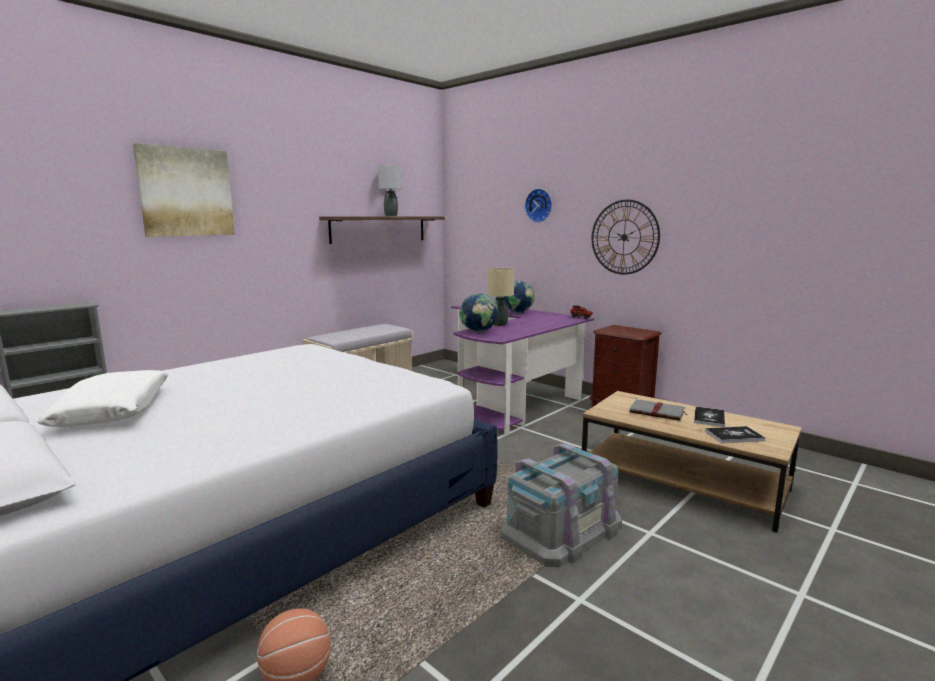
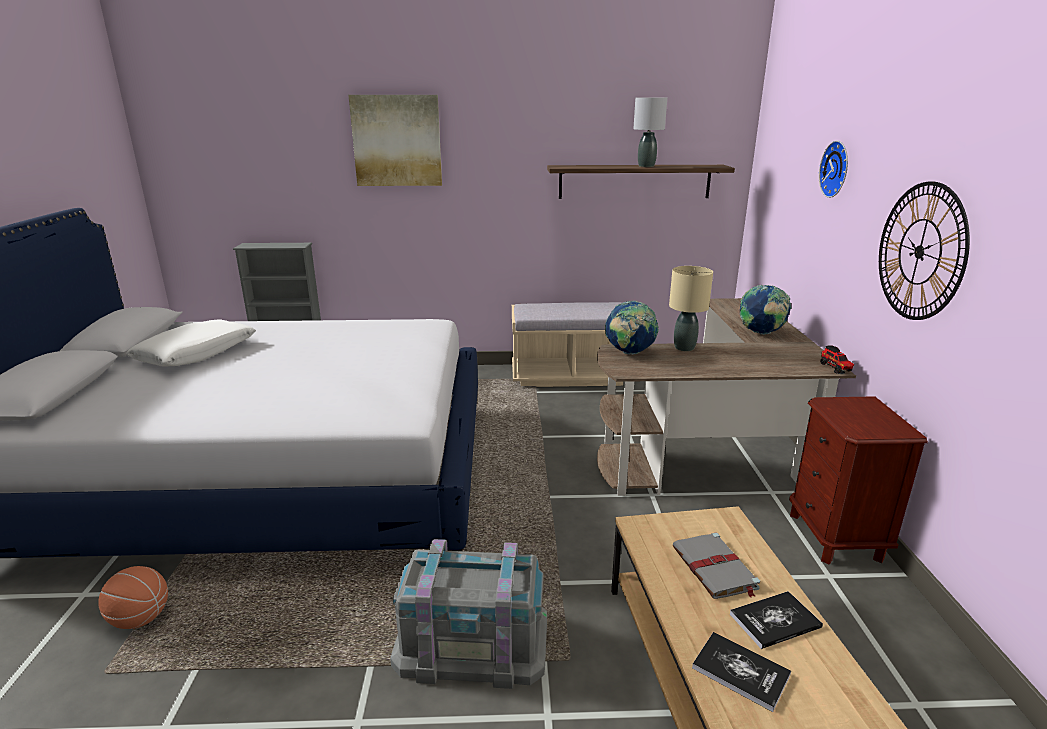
camera: 45 degrees right, 10 degrees up
(514, 397) = (717, 449): purple desk -> brown desk

